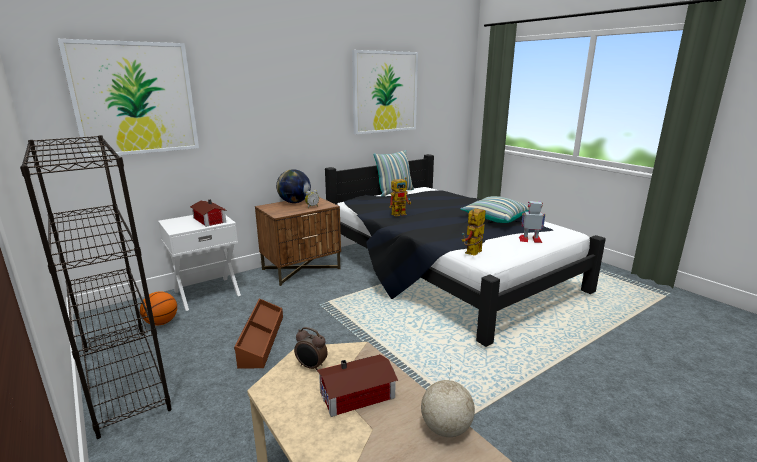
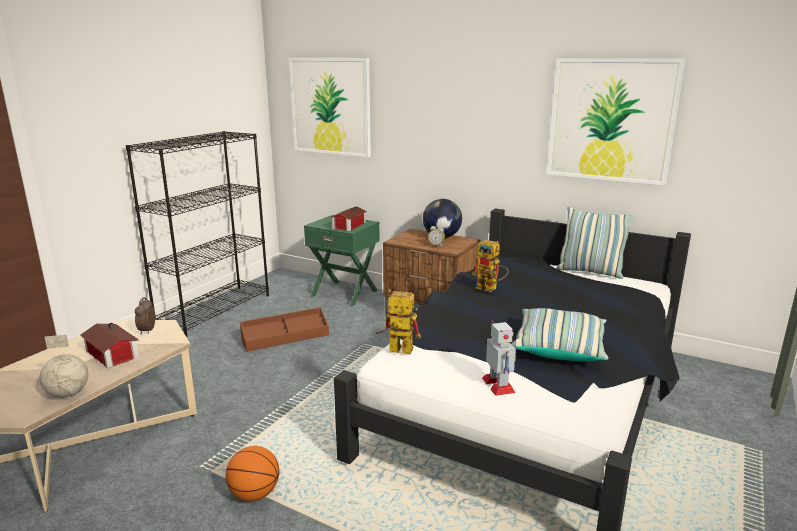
camera: 65 degrees right, 0 degrees up
(161, 322) = (287, 295): basketball -> basketball (254, 494)
(207, 292) = (345, 293): white nightstand -> green nightstand

